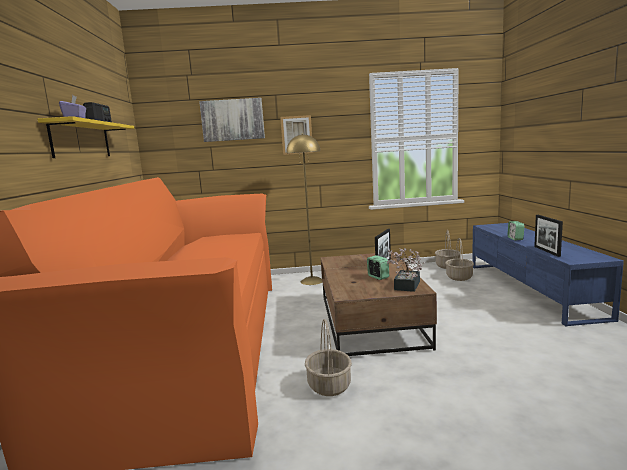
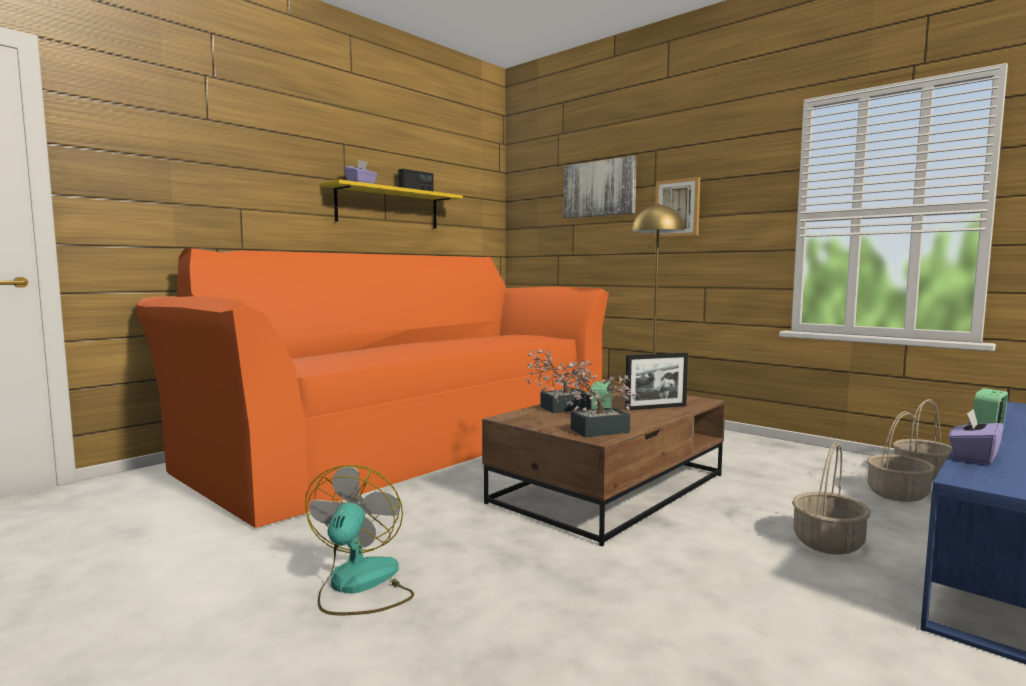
camera: 45 degrees right, 5 degrees down
(328, 385) = (420, 517): basket -> basket (827, 542)
(347, 280) = (559, 408): none -> potted plant
(401, 438) = (359, 586): none -> fan
(546, 251) = (973, 457): picture frame -> purple tissue box

